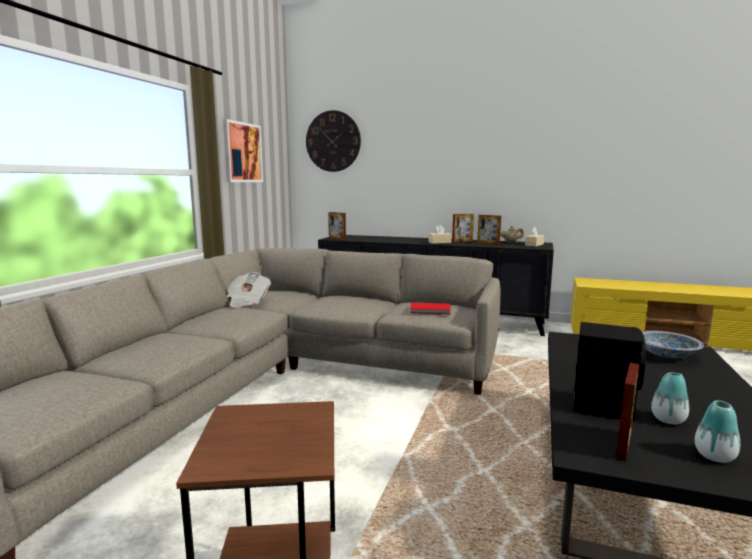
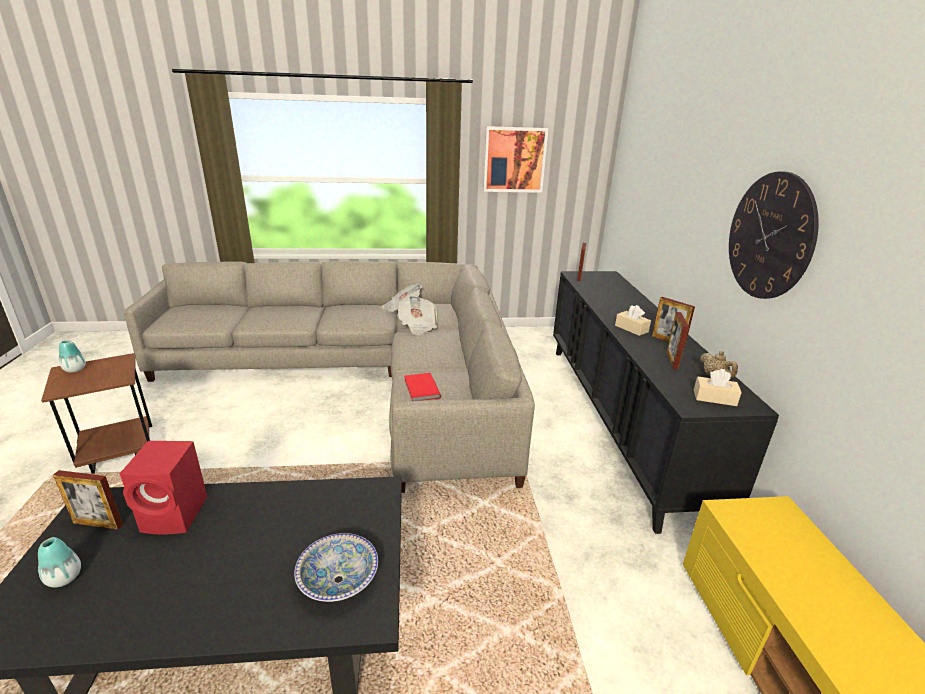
camera: 65 degrees right, 15 degrees up
(300, 301) = (417, 326): none -> newspaper
(333, 141) = (639, 150): wall clock -> wall clock (770, 236)
(603, 405) = (177, 515): black speaker -> red speaker
(668, 420) = (140, 556): vase -> vase (75, 369)

